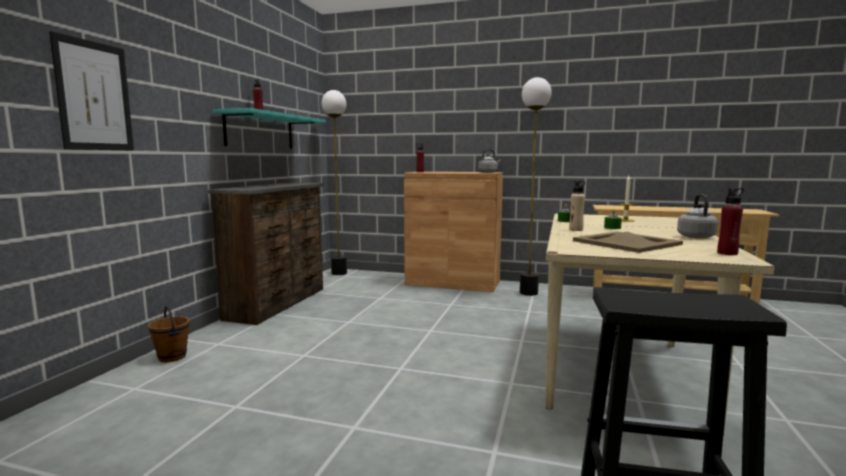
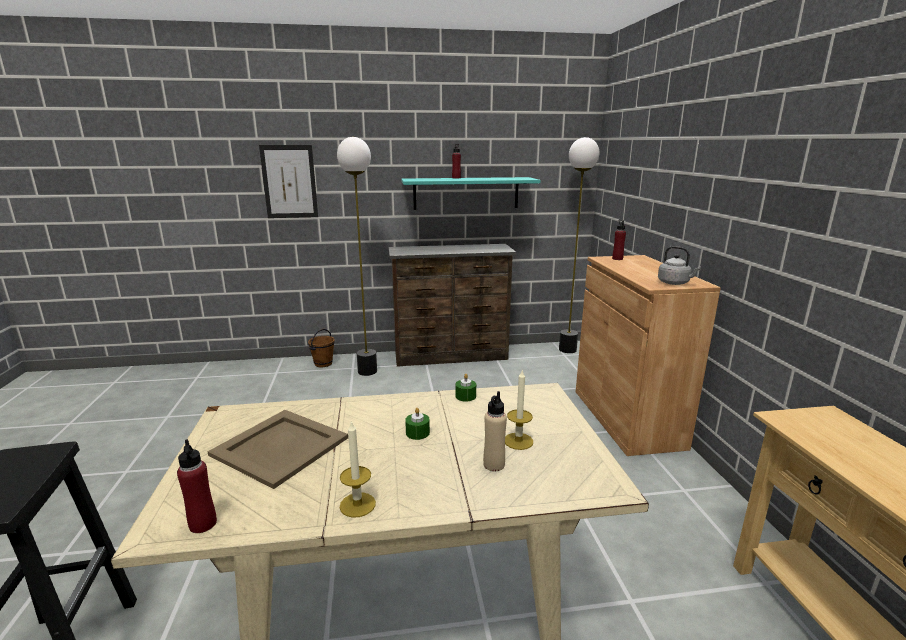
camera: 65 degrees right, 10 degrees up
(528, 293) = (662, 487): floor lamp -> floor lamp (367, 371)
(576, 230) = (379, 409): beige bottle -> beige bottle (494, 465)
(695, 236) = (357, 505): grey kettle -> candle

